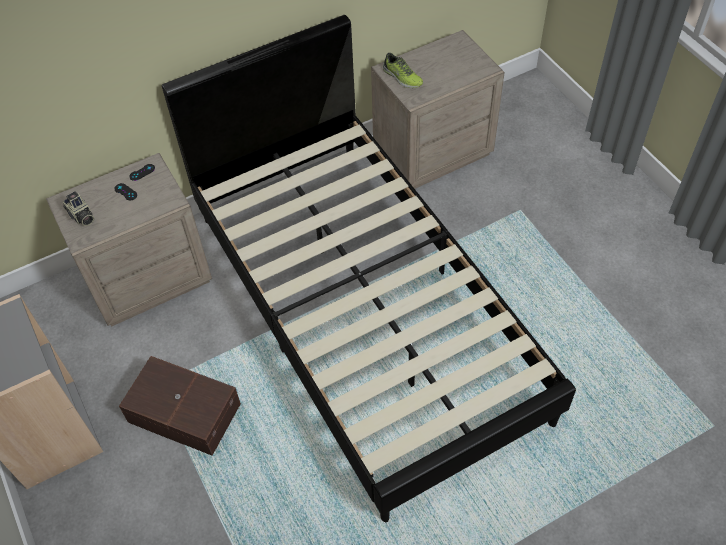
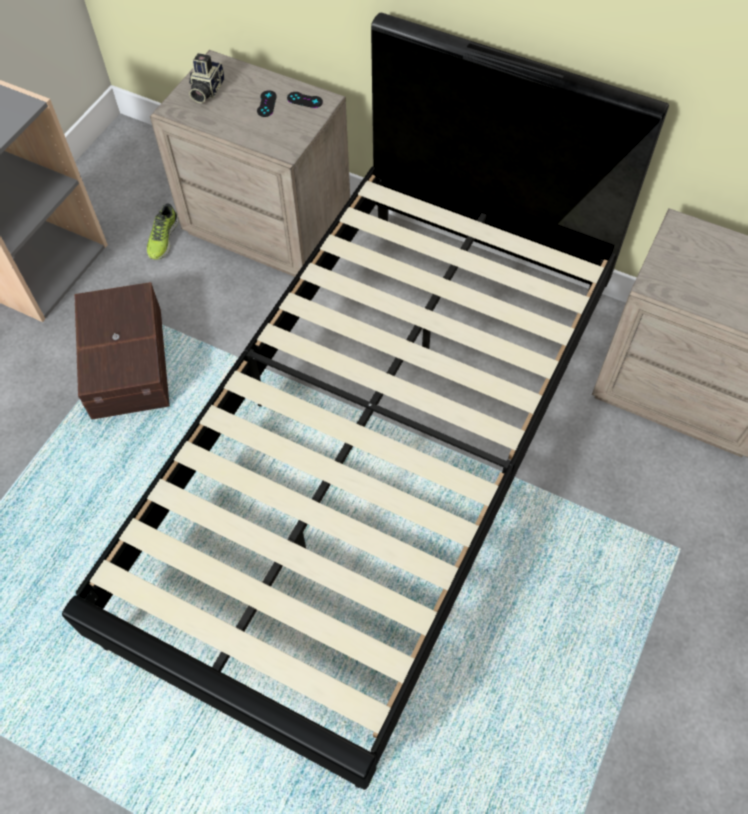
camera: 55 degrees right, 5 degrees up
(402, 77) = (682, 251): shoe -> shoe (162, 238)

